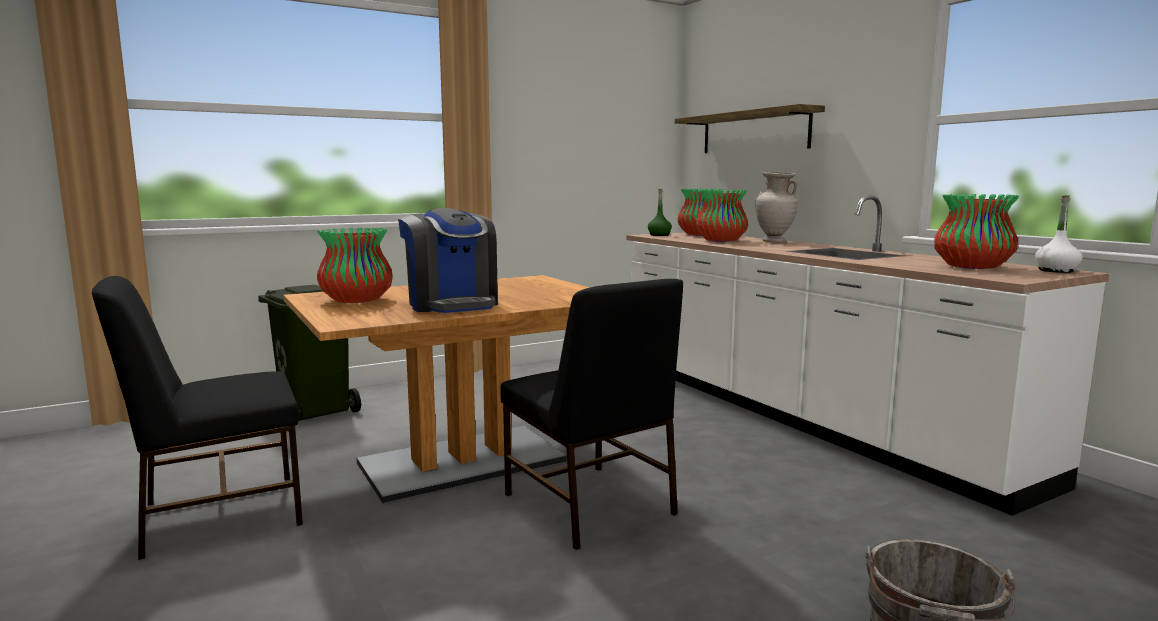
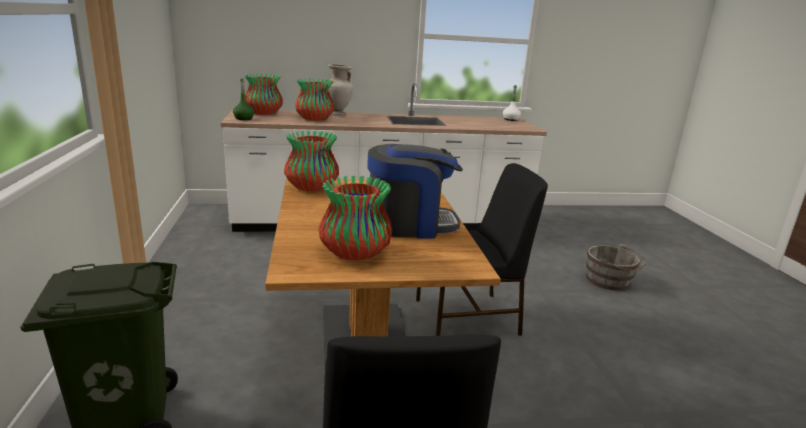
camera: 70 degrees left, 10 degrees up
(754, 132) = (271, 25): shelf -> none
(971, 267) = (492, 123): vase -> vase (311, 187)

